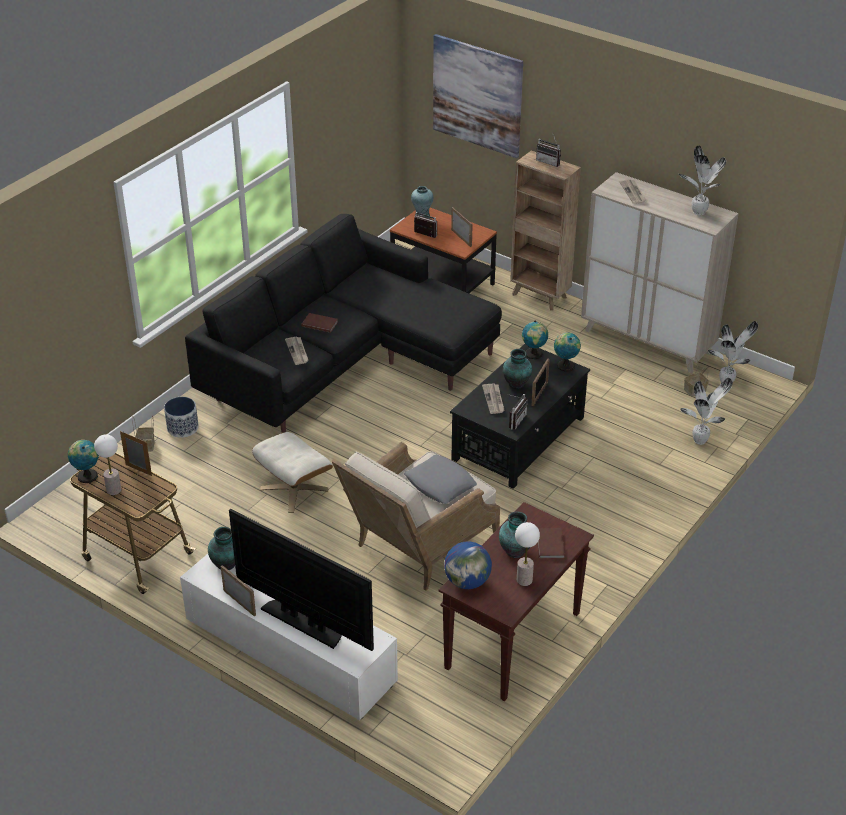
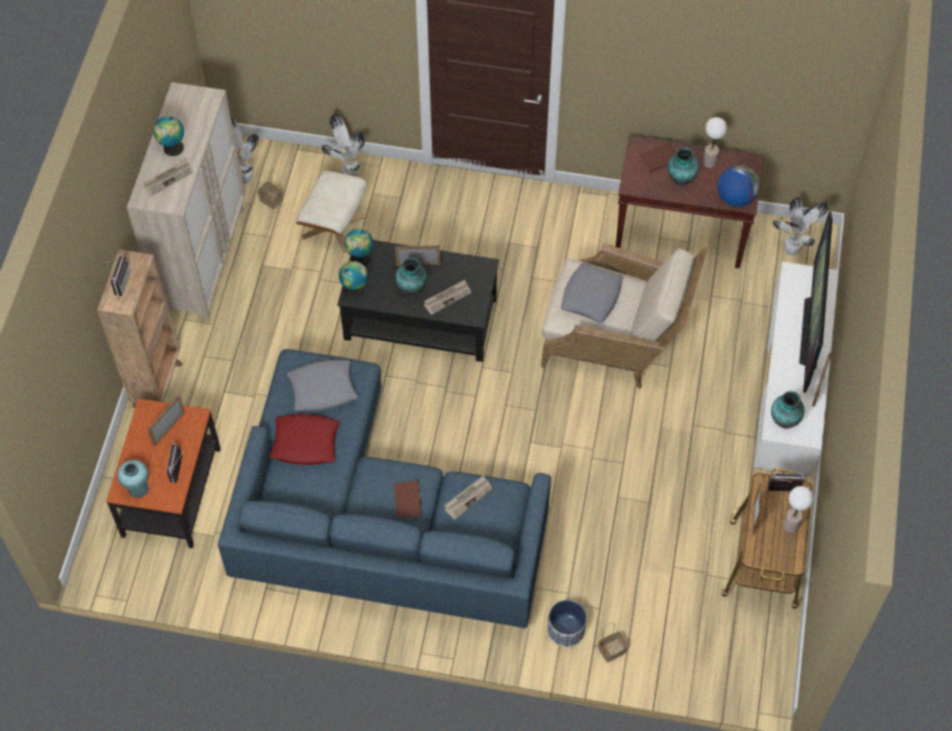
camera: 115 degrees left, 20 degrees up
(87, 475) = (788, 560): globe -> globe (172, 149)
(294, 489) = (598, 476): beige ottoman -> beige ottoman (334, 226)
(344, 363) = (375, 526): black sofa -> blue sofa
(405, 292) = (305, 443): none -> red pillow
(447, 311) = (323, 389): none -> grey pillow
(477, 95) = (50, 361): picture -> none
(514, 420) = (470, 270): radio -> radio (783, 492)
(698, 213) = (186, 113): potted plant -> potted plant (793, 251)

